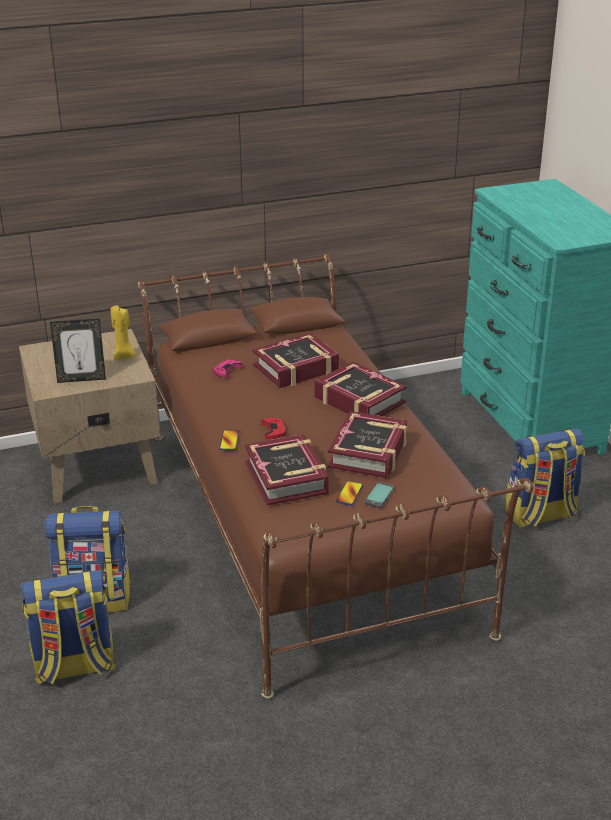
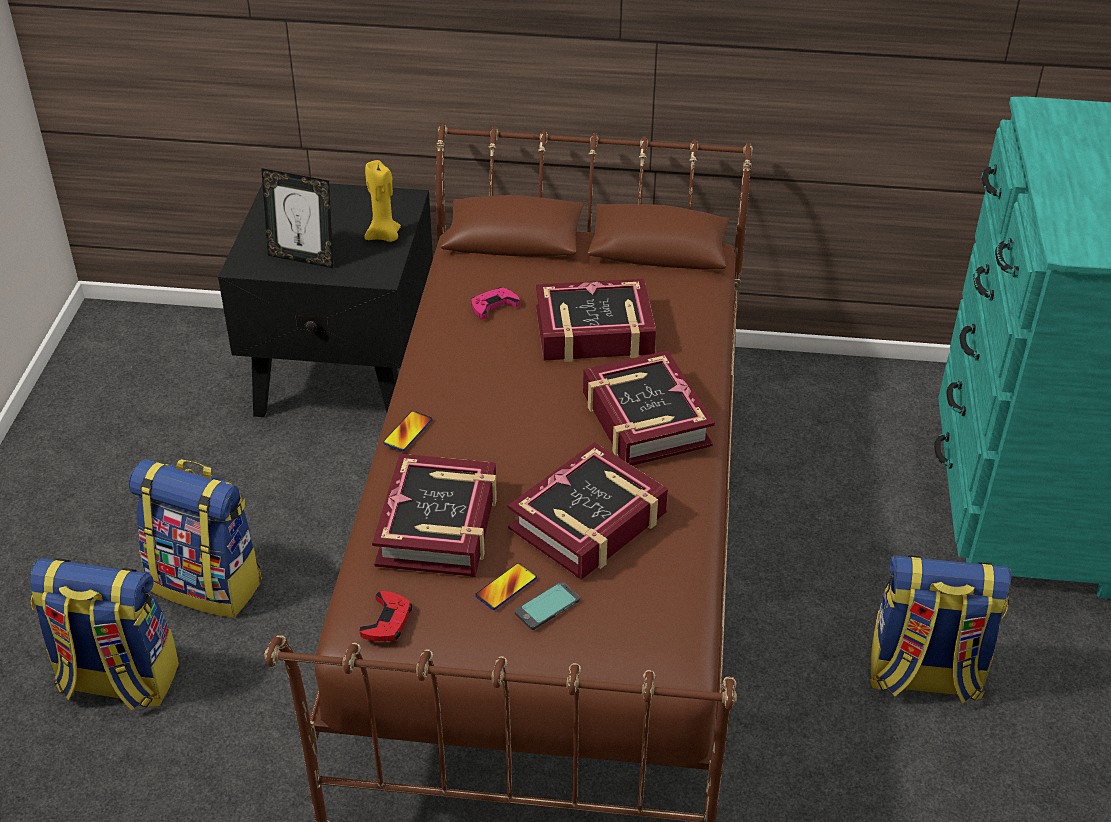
camera: 25 degrees right, 10 degrees up
(99, 465) = (346, 374): beige nightstand -> black nightstand
(274, 431) = (481, 435): red game controller -> red game controller (387, 621)

